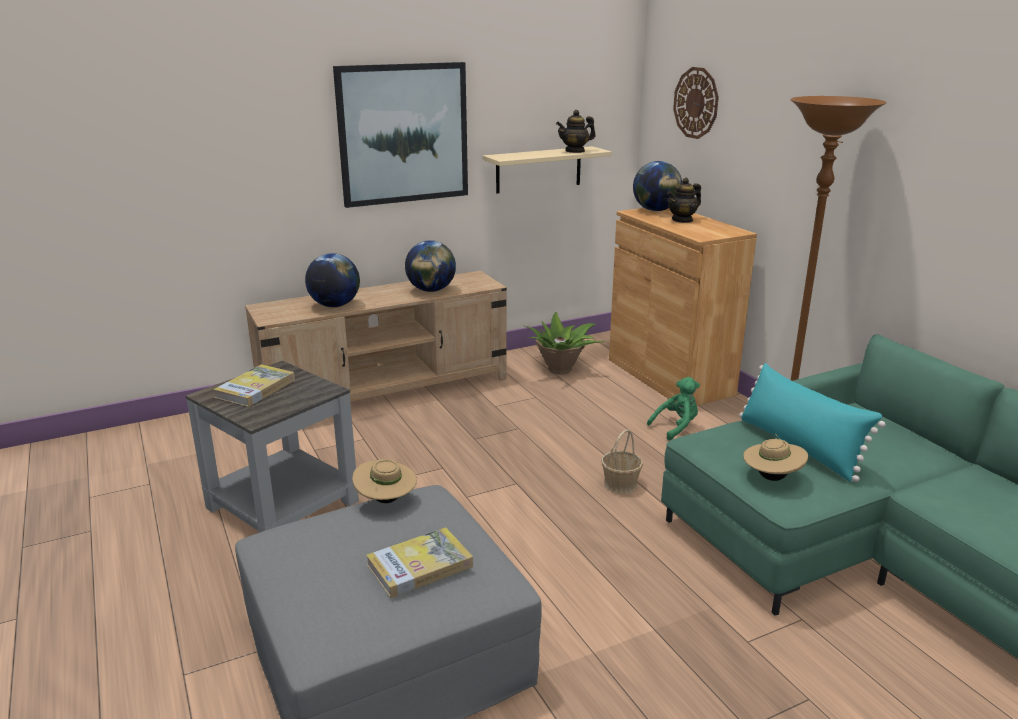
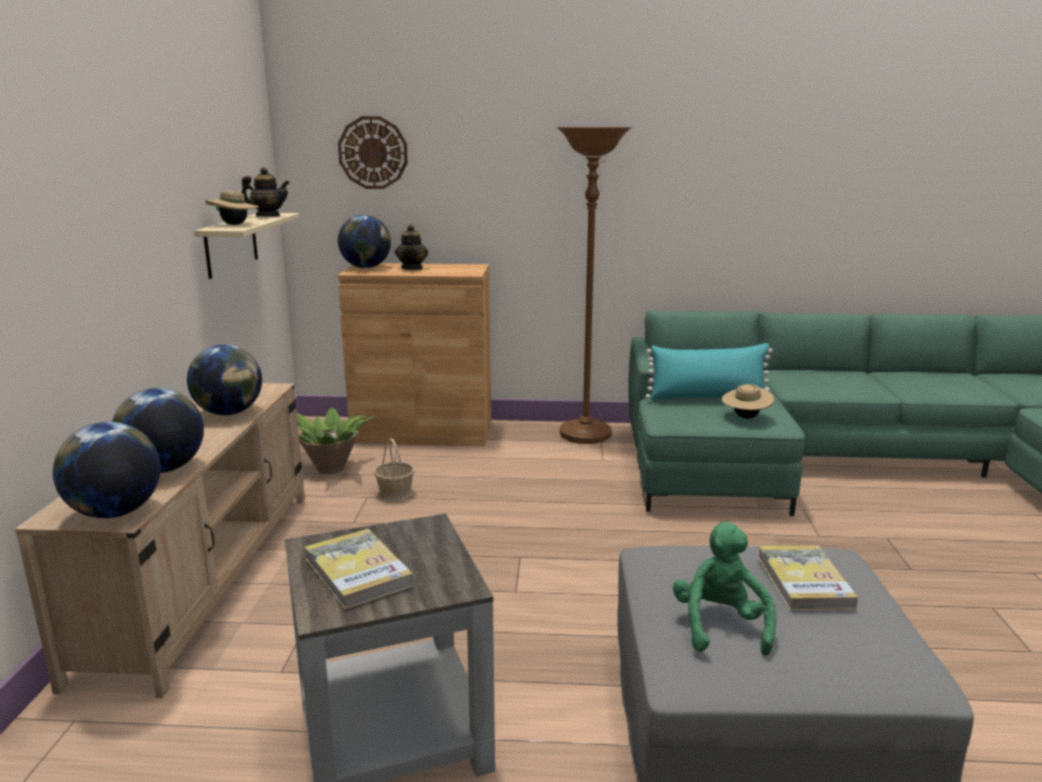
camera: 60 degrees left, 5 degrees down
(275, 315) = (115, 513): none -> globe
(386, 500) = (660, 574): beige hat -> beige hat (234, 224)
(403, 134) = (130, 205): picture -> none
(575, 151) = (268, 216): teapot -> teapot turned 90 degrees counterclockwise
(620, 484) = (574, 510): basket -> basket (395, 493)
(676, 427) = (511, 459): green plush toy -> green plush toy (720, 626)

